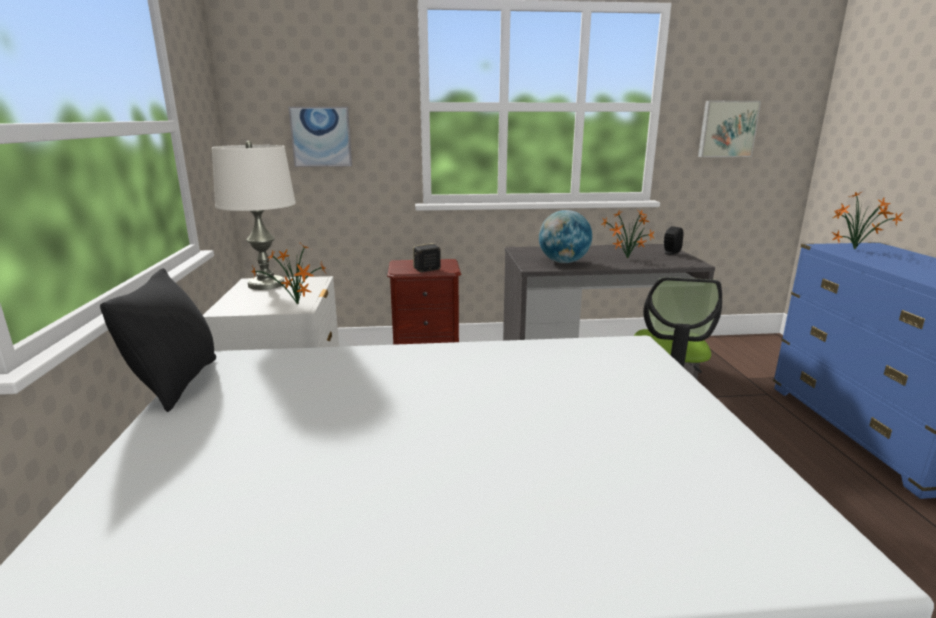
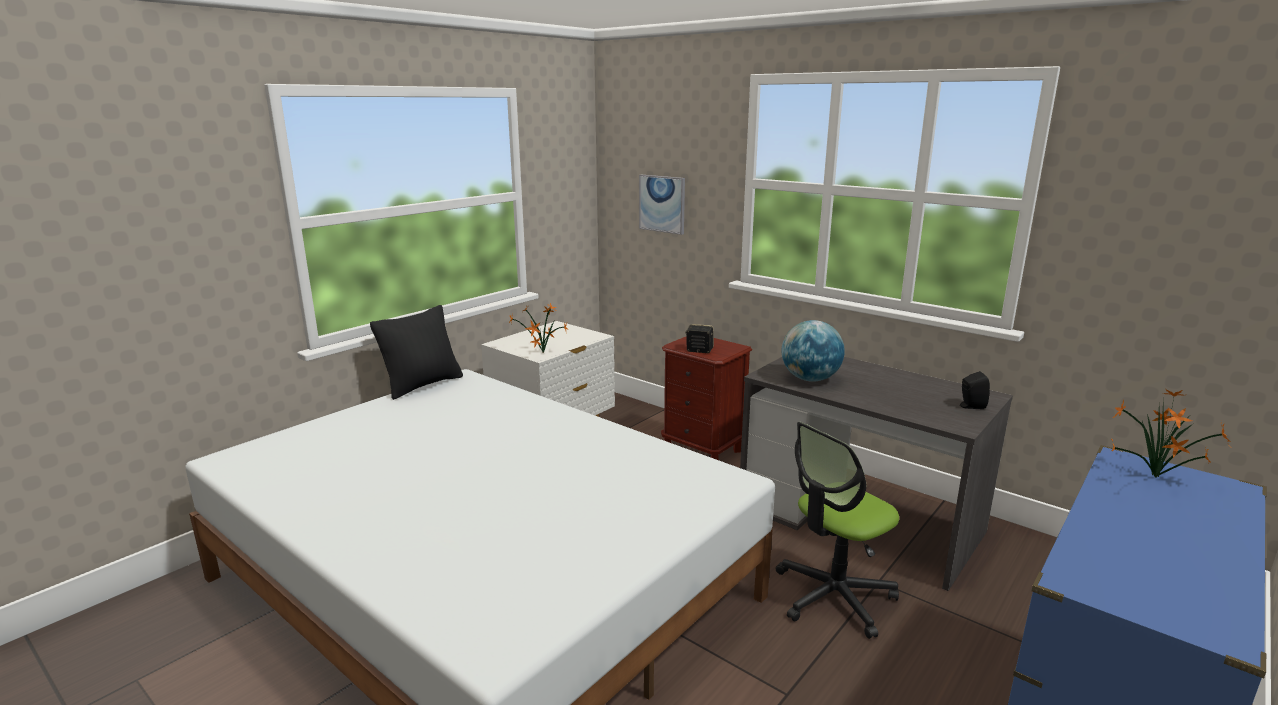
camera: 45 degrees right, 0 degrees up
(266, 284) = (559, 330): white table lamp -> none
(626, 258) = (890, 396): potted plant -> none
(727, 129) = (1153, 248): picture -> none

